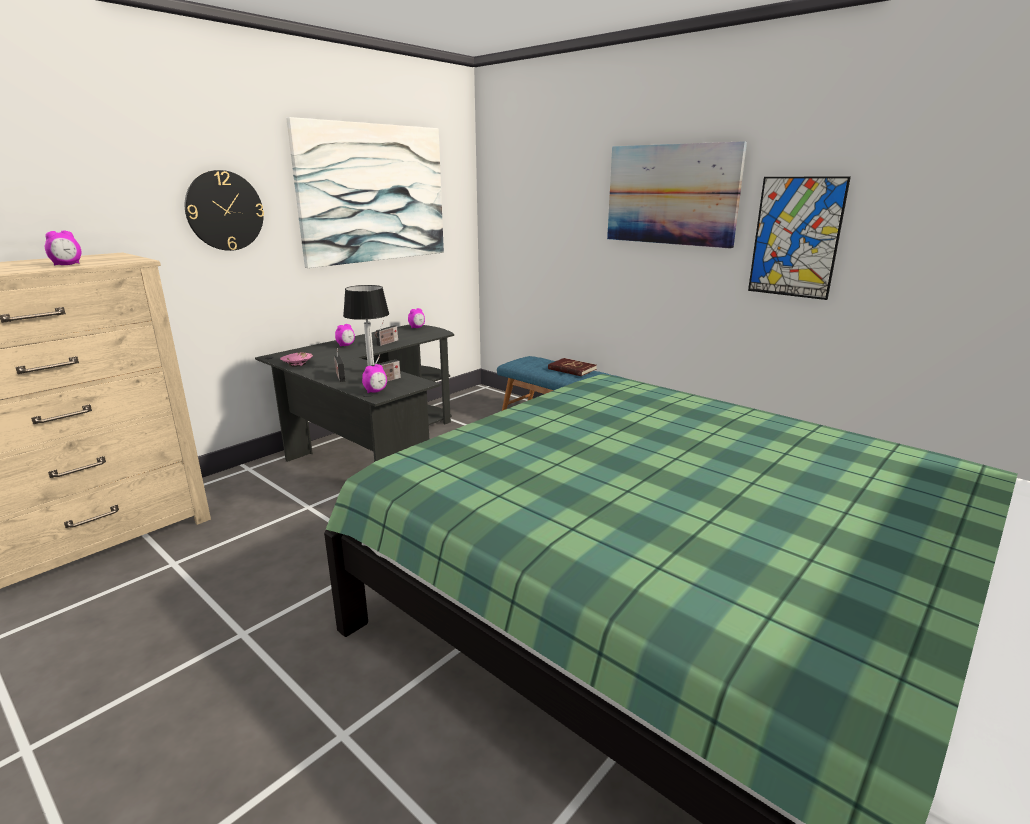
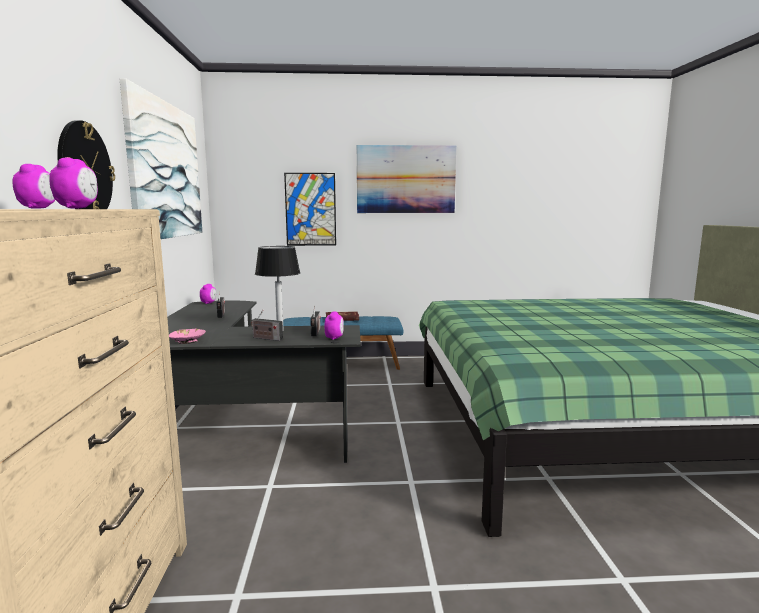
camera: 45 degrees left, 10 degrees down
(346, 345) = (186, 323): alarm clock -> alarm clock (38, 208)
(796, 237) = (491, 204): picture -> picture (310, 209)

